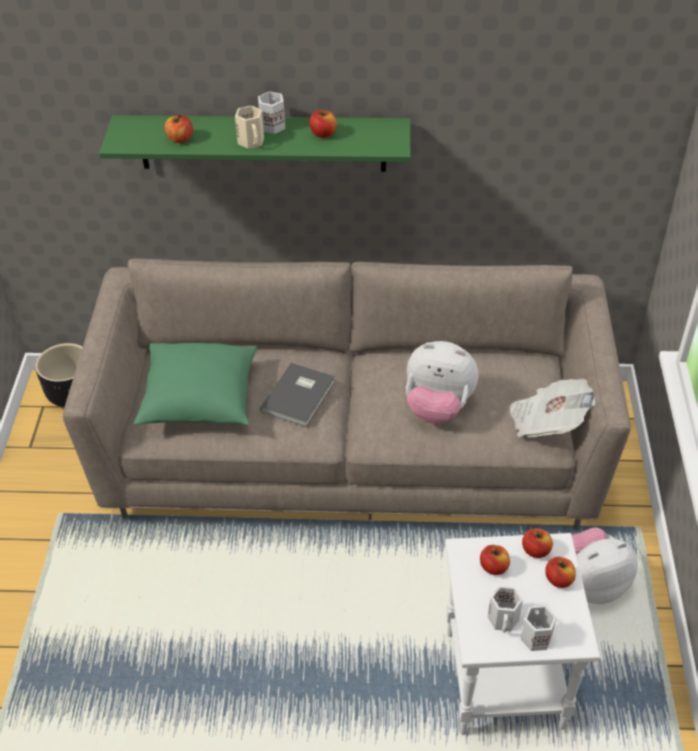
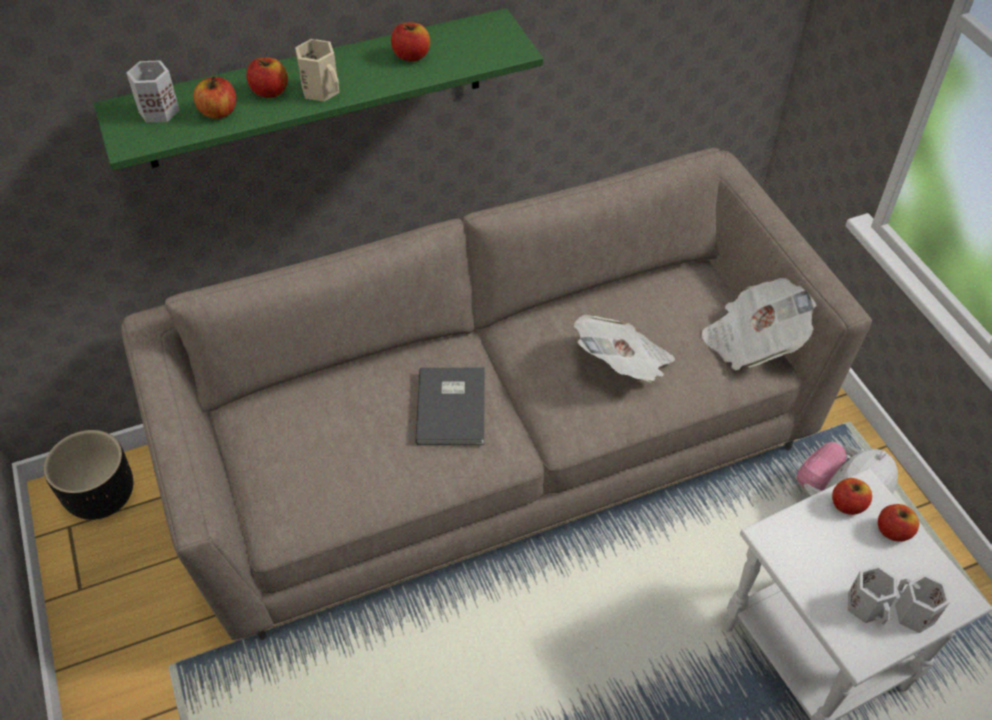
camera: 25 degrees left, 5 degrees up
(199, 400) = (329, 457): green pillow -> none
(272, 125) = (335, 61): white mug -> white mug (158, 110)
(438, 407) = (623, 365): plush toy -> newspaper
(493, 567) = (816, 544): apple -> apple (270, 91)

